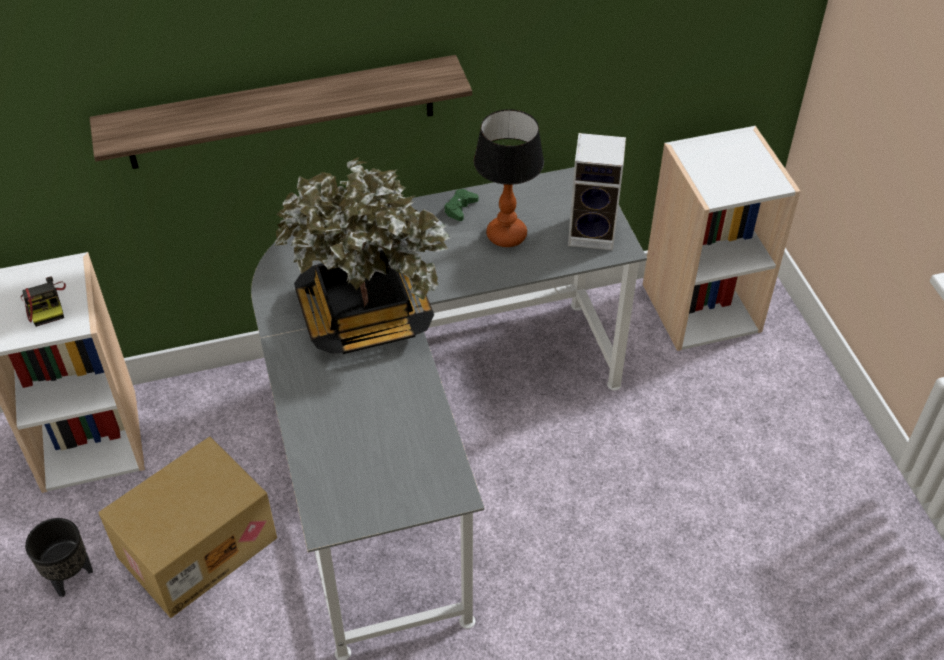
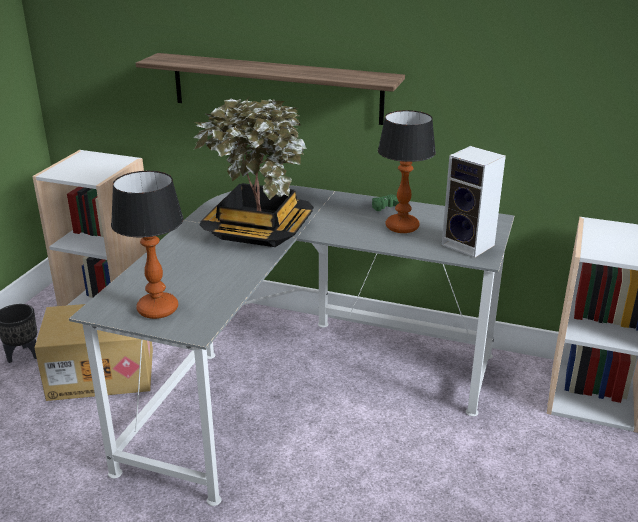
camera: 35 degrees right, 20 degrees down
(46, 304) = (92, 169): camera -> none
(387, 487) = (158, 310): none -> table lamp

